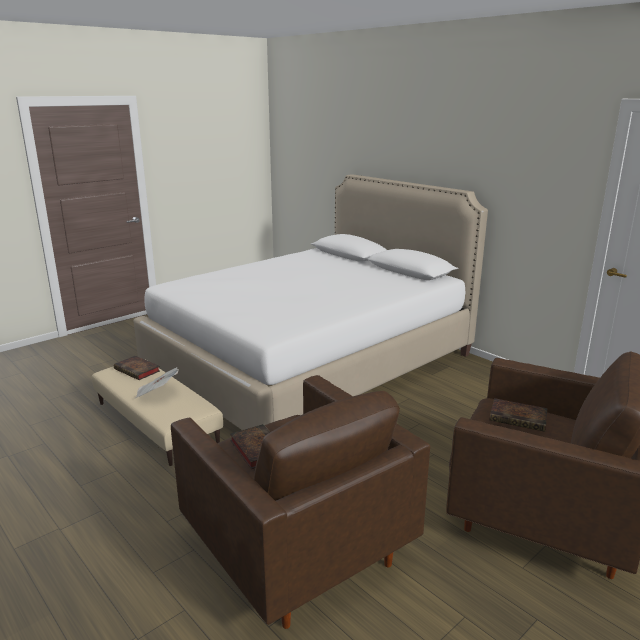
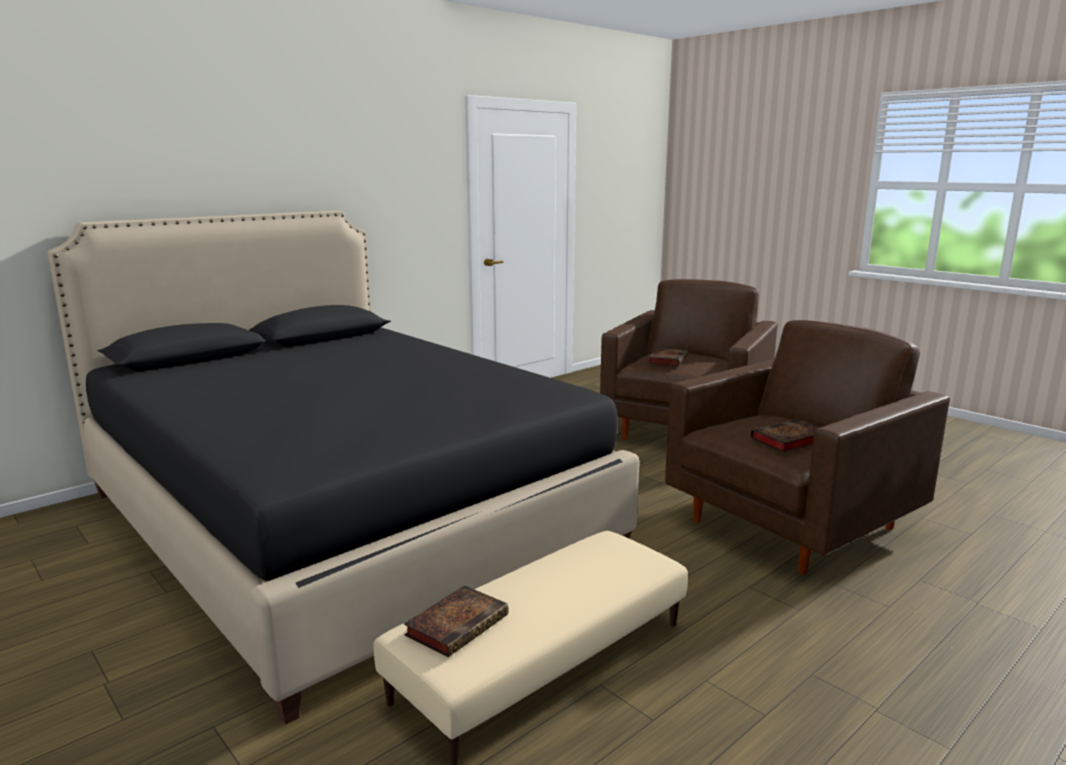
camera: 90 degrees left, 5 degrees down
(157, 393) = (564, 585): newspaper -> none
(311, 362) = (341, 521): white bed -> black bed

